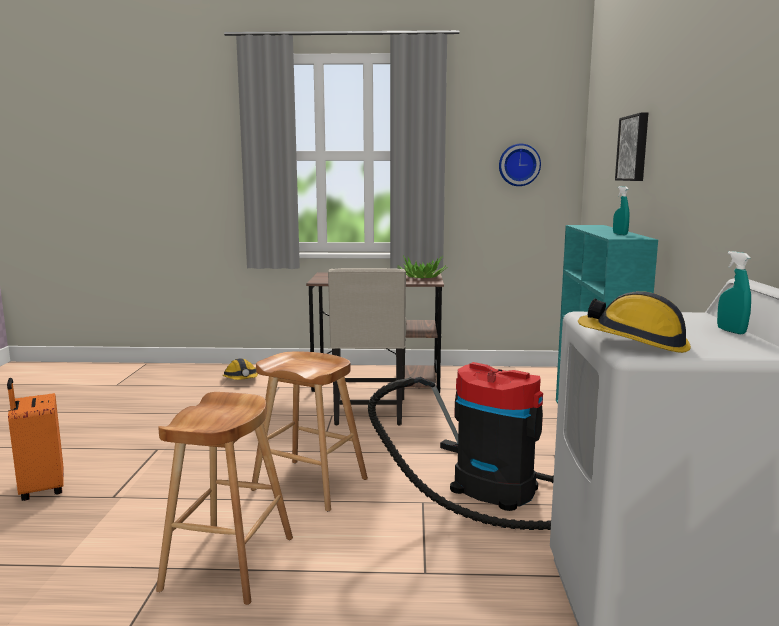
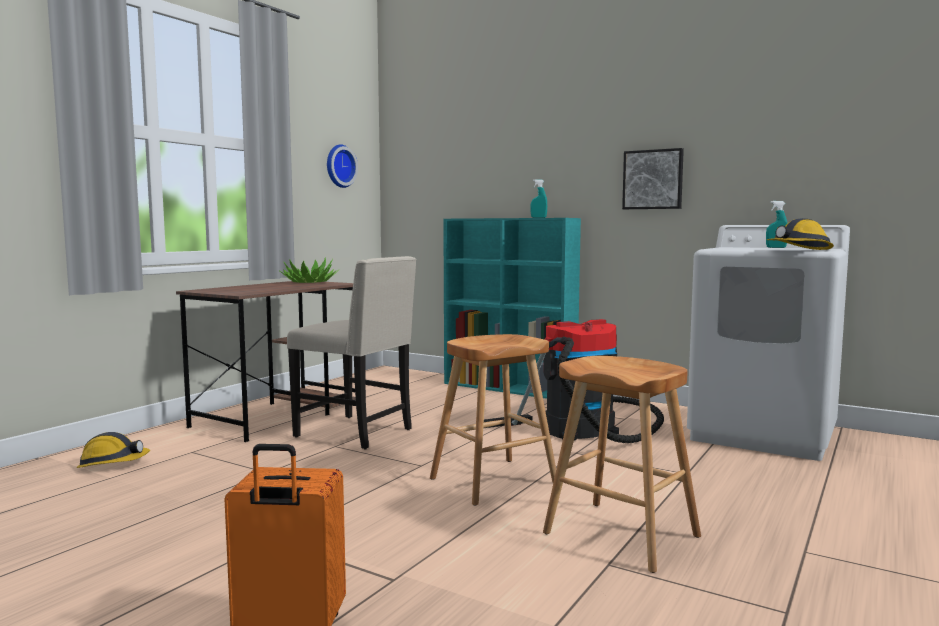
camera: 60 degrees left, 5 degrees down
(634, 148) = (505, 152): picture -> picture (653, 179)

